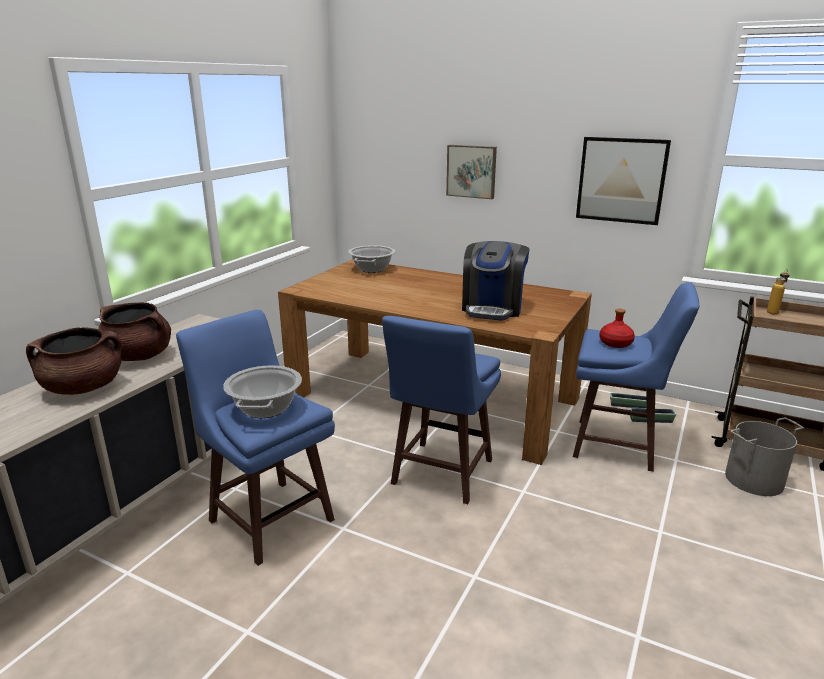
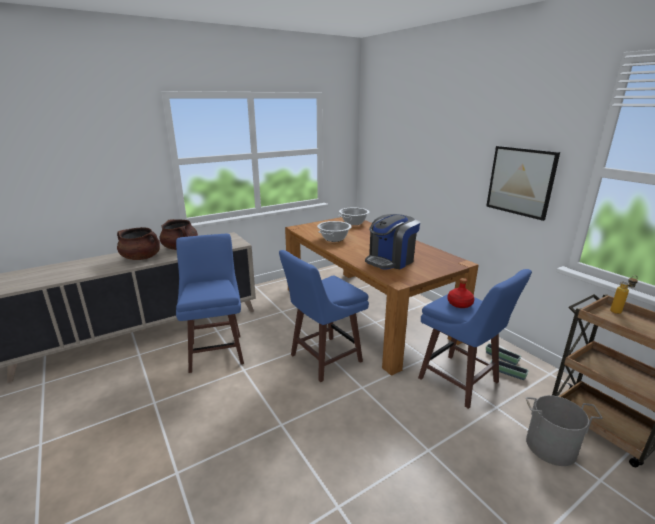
camera: 30 degrees right, 0 degrees up
(266, 408) = (206, 288): cooking pot -> cooking pot (334, 239)
(471, 171) = (426, 165): picture -> none

